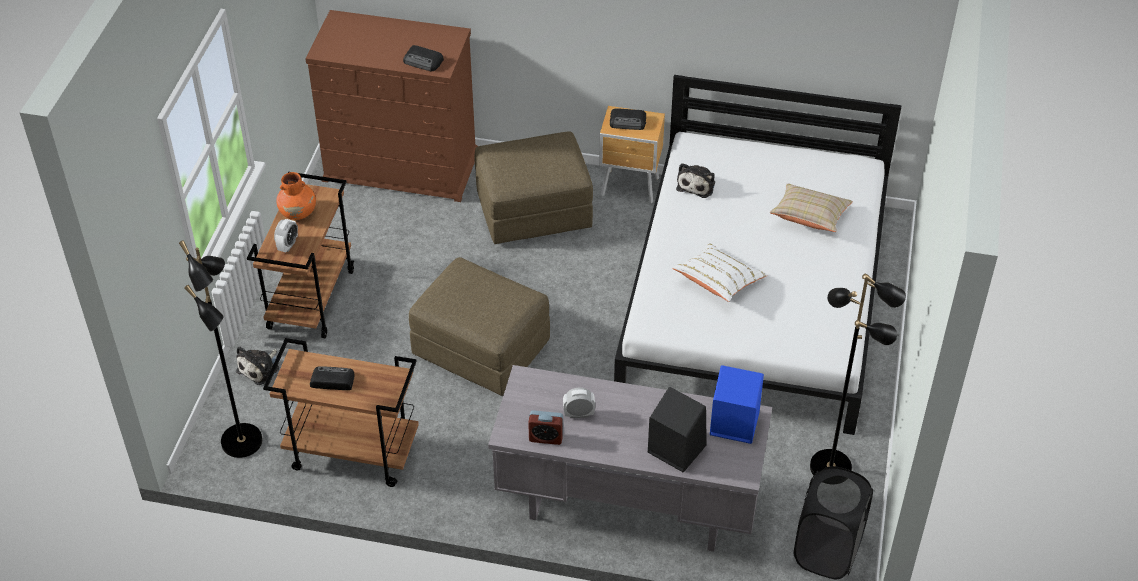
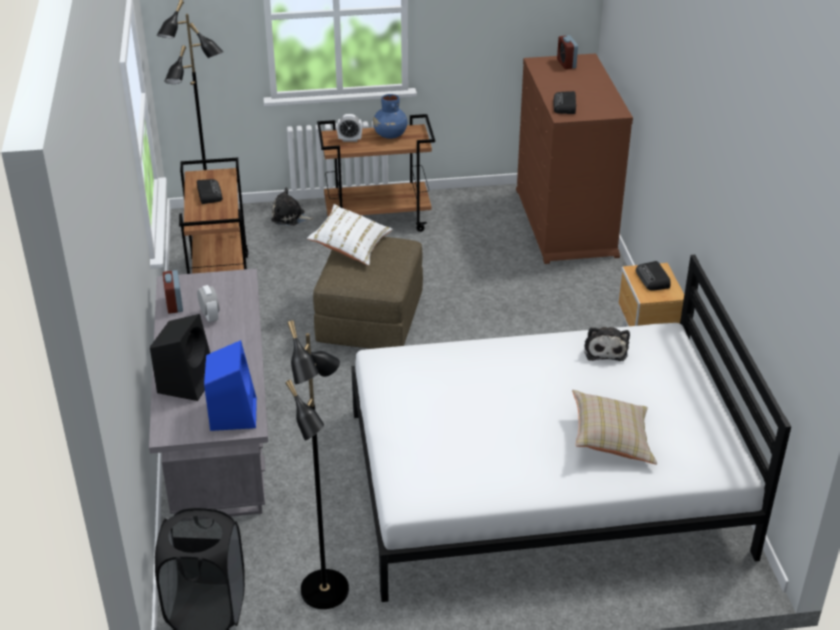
camera: 70 degrees right, 10 degrees down
(298, 213) = (390, 135): orange vase -> blue vase
(339, 34) = (566, 64): none -> alarm clock
(534, 210) = (564, 307): brown ottoman -> none
(697, 184) = (605, 349): plush toy -> plush toy turned 90 degrees counterclockwise
(718, 282) = (468, 392): white pillow -> white pillow (350, 246)

